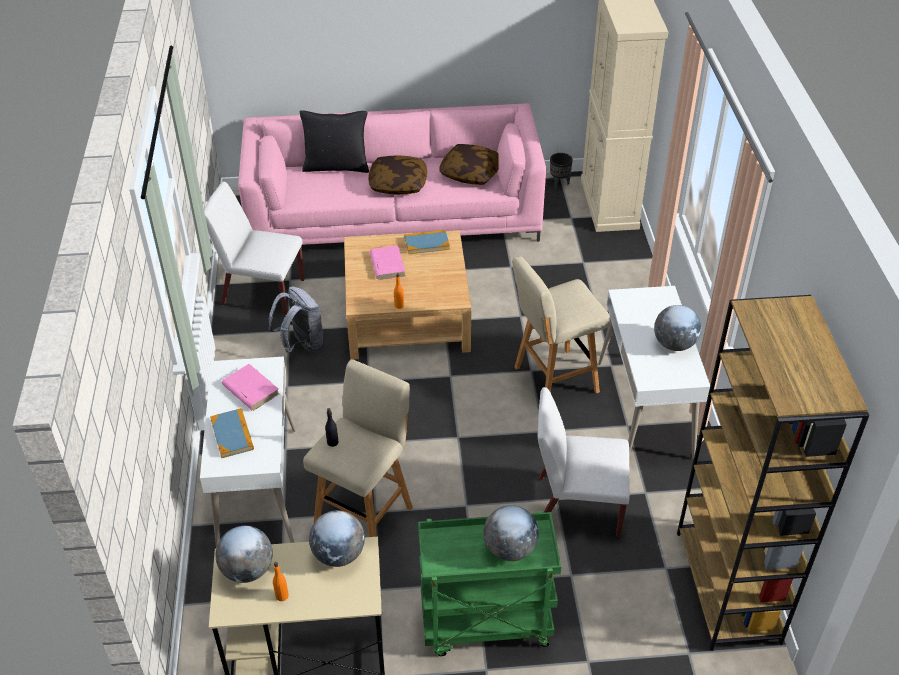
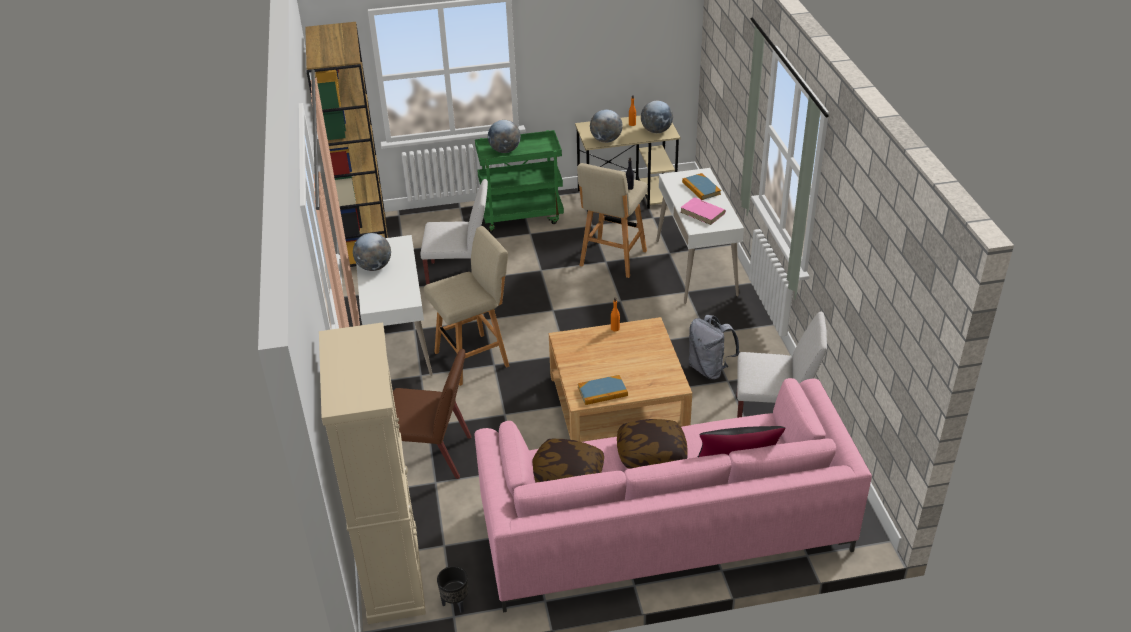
camera: 175 degrees right, 5 degrees down
(387, 264) = (637, 366): pink book -> none
(589, 285) = (431, 454): none -> brown chair

